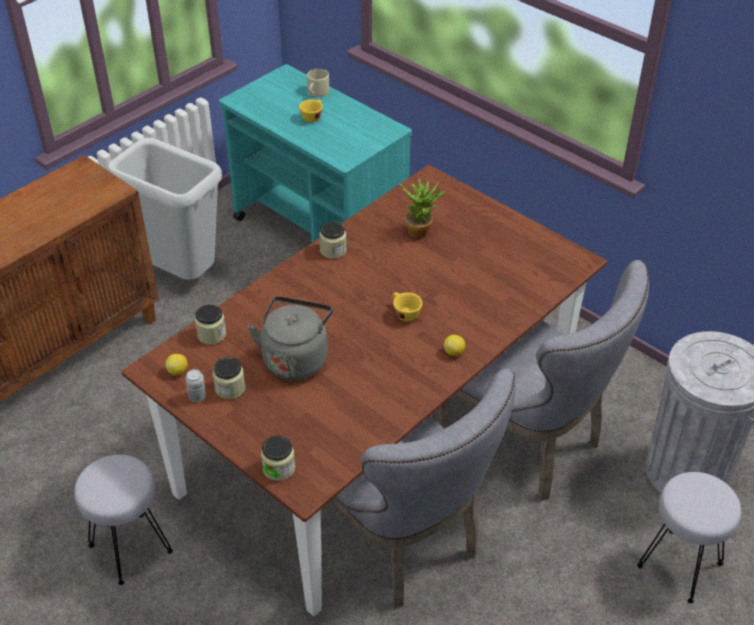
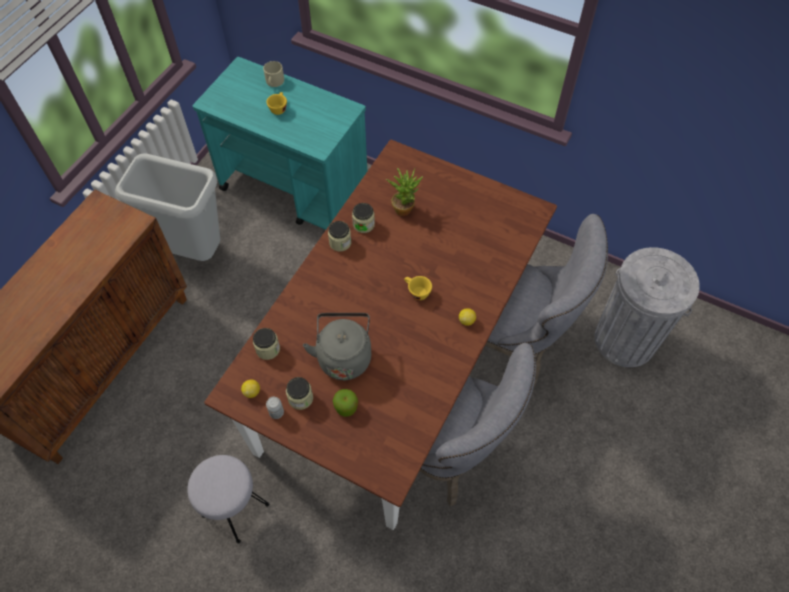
camera: 15 degrees left, 15 degrees up
(279, 407) = (346, 407): none -> apple
(279, 468) = (365, 465): jar -> jar (363, 224)
(679, 566) = (639, 419): grey stool -> none

